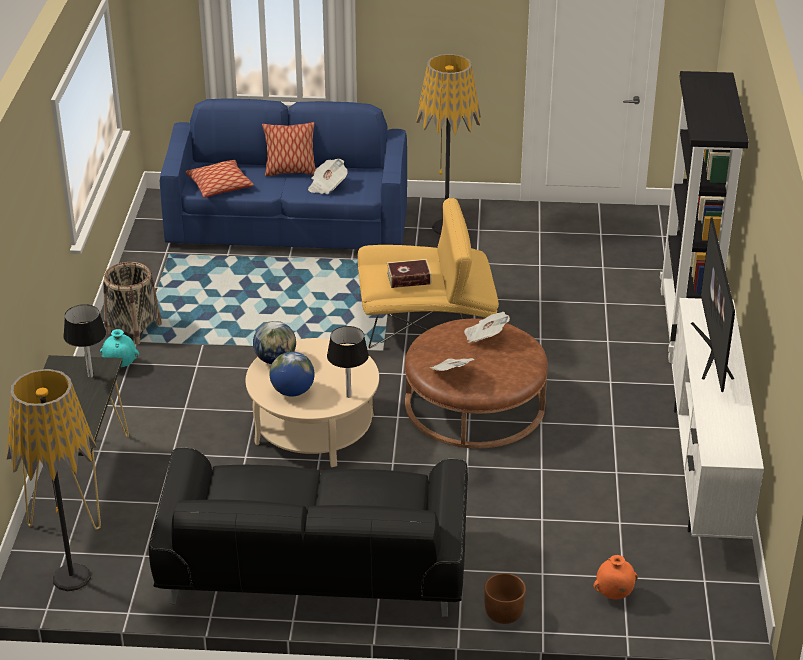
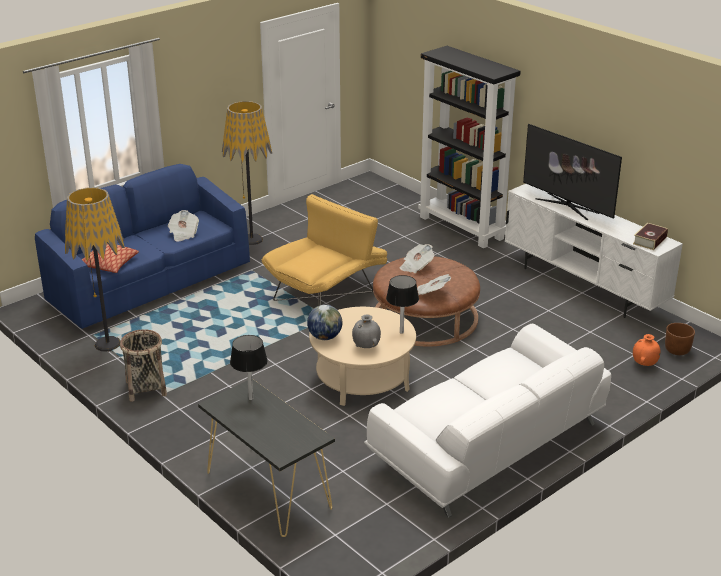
camera: 45 degrees left, 5 degrees down
(71, 577) = (364, 545): floor lamp -> floor lamp (107, 344)
(121, 365) = (176, 413): turquoise vase -> none
(290, 172) = (143, 236): pillow -> none
(293, 391) = (366, 347): globe -> grey vase
(313, 566) = (488, 445): black sofa -> white sofa
(409, 279) = (322, 259): book -> book (650, 240)
(503, 613) = (615, 405): brown planter -> brown planter (677, 350)

